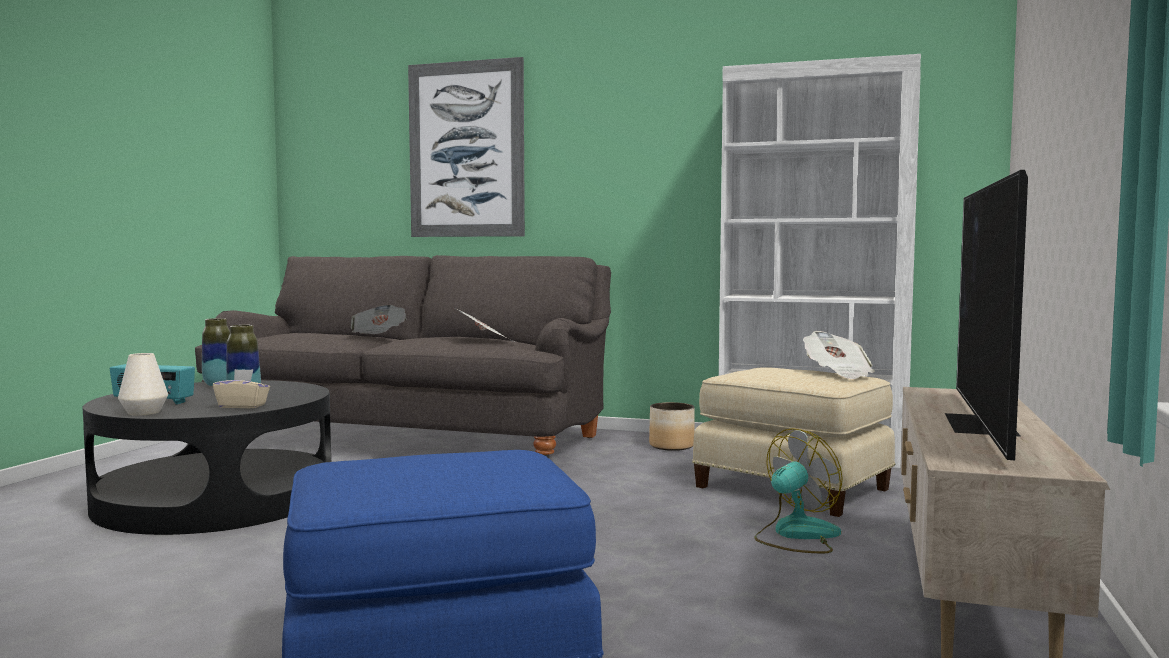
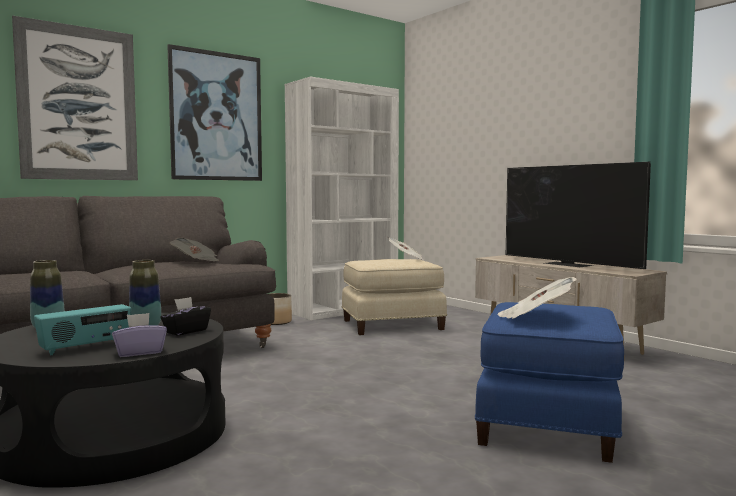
camera: 55 degrees left, 0 degrees up
(143, 412) = (139, 352): white vase -> purple tissue box
(242, 406) = (186, 331): beige tissue box -> black tissue box
(378, 336) = (94, 269): newspaper -> newspaper (534, 318)
(627, 145) = (216, 116): none -> picture
(796, 535) = (457, 339): fan -> none

